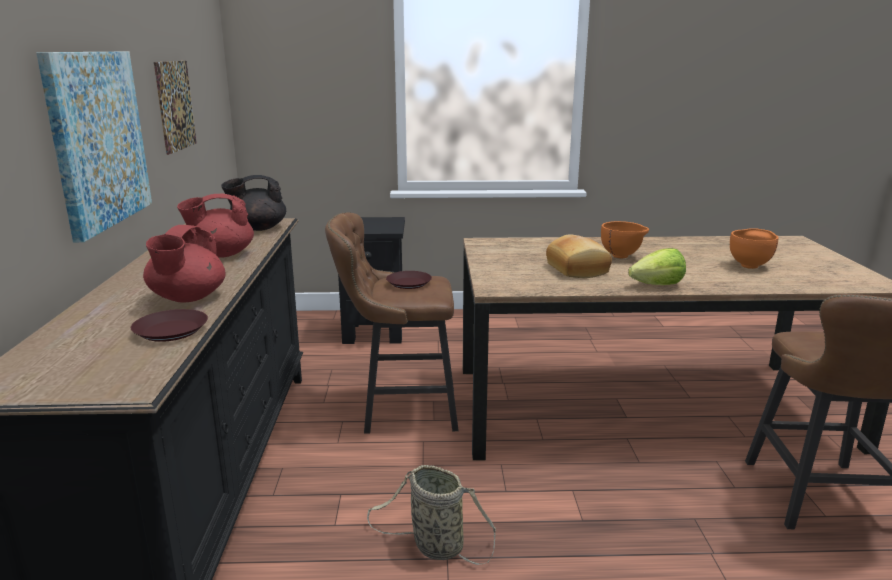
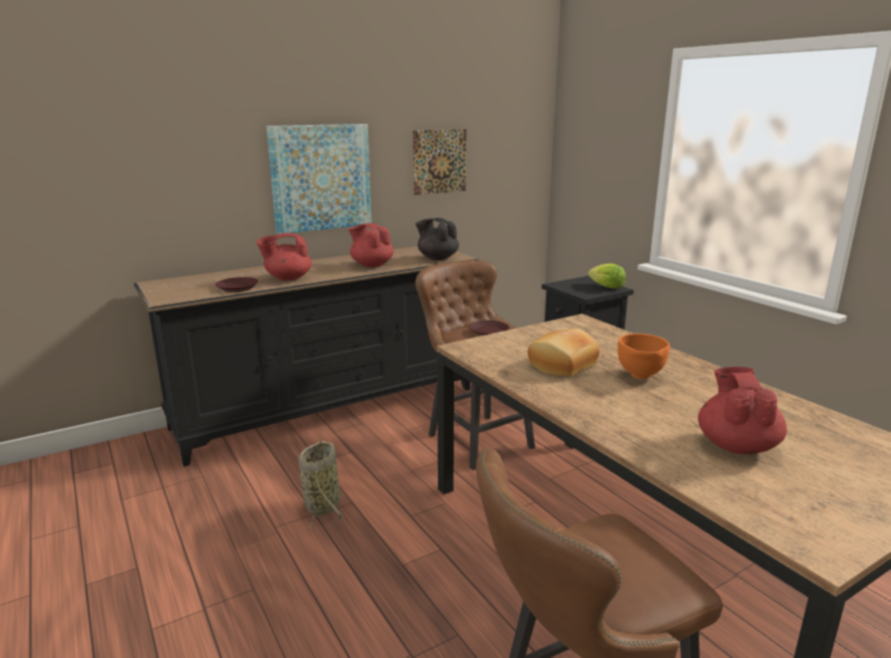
camera: 60 degrees right, 0 degrees up
(657, 285) = (570, 404): lettuce -> lettuce (606, 287)
(750, 265) = (736, 445): orange bowl -> red teapot

